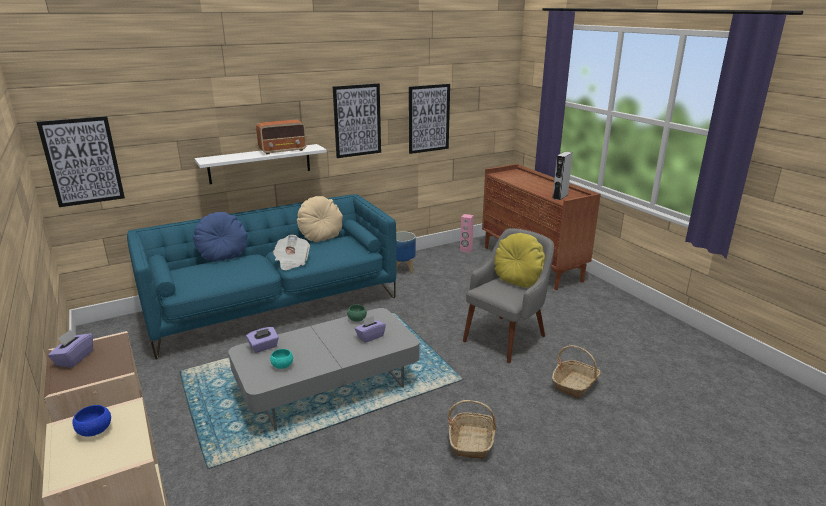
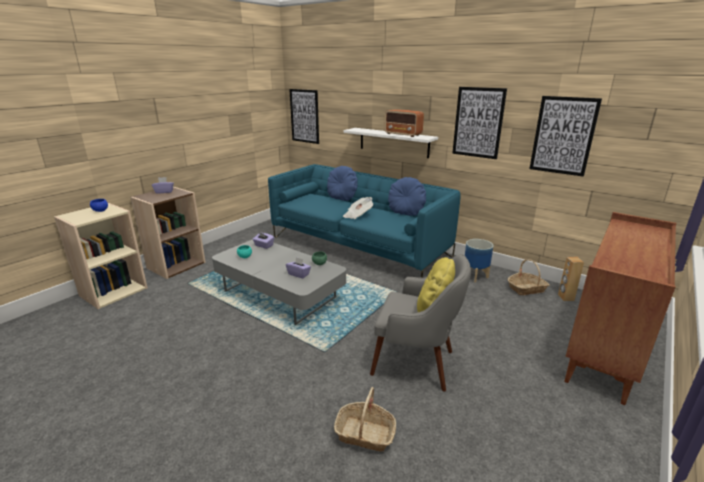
camera: 65 degrees right, 0 degrees up
(321, 238) = (406, 213): beige pillow -> blue pillow
(466, 250) = (565, 297): pink speaker -> brown speaker
(472, 441) = (241, 377): basket -> basket (526, 289)
(560, 196) = (619, 266): grey speaker -> none

